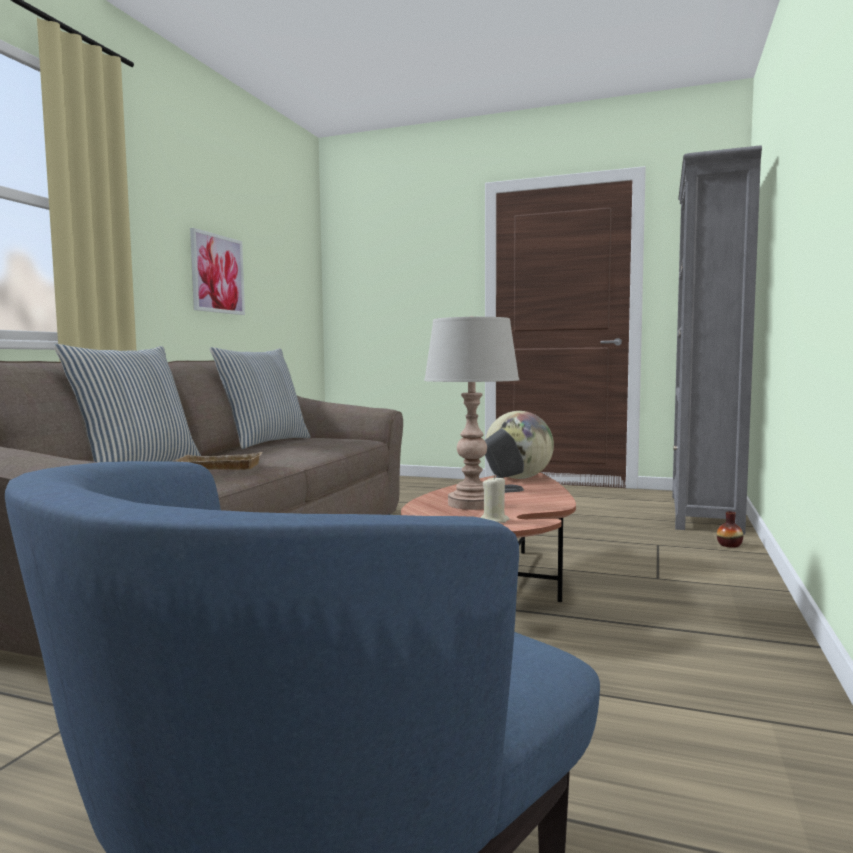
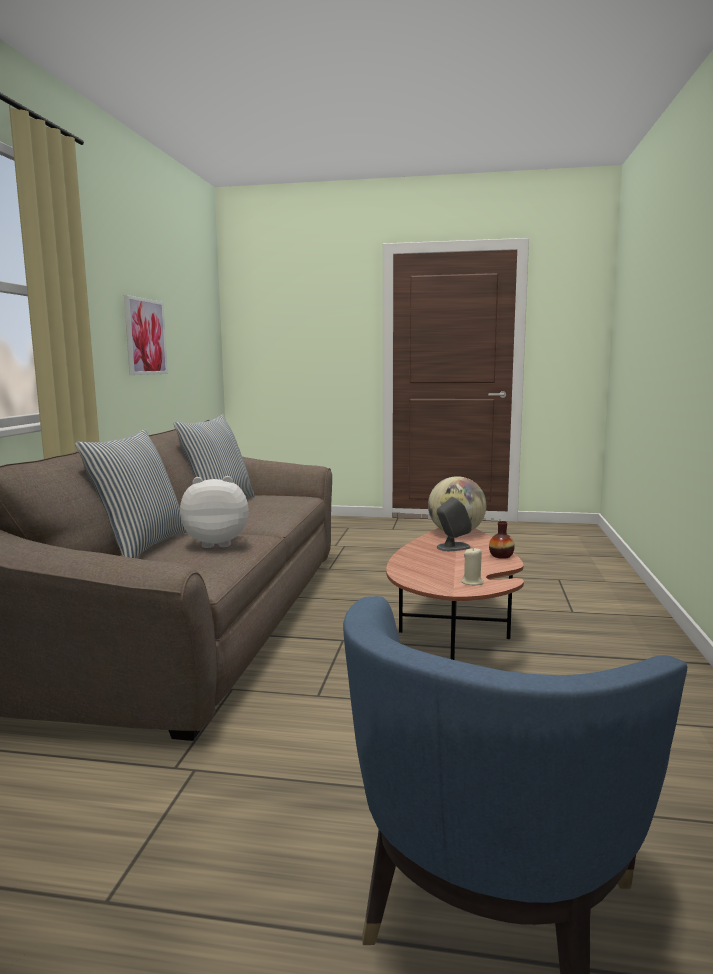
camera: 10 degrees left, 5 degrees up
(216, 468) = (216, 543): beige tray -> plush toy
(471, 504) = (440, 565): grey table lamp -> none
(704, 513) = (581, 546): grey bookcase -> none
(729, 545) = (613, 576): vase -> vase (501, 556)

